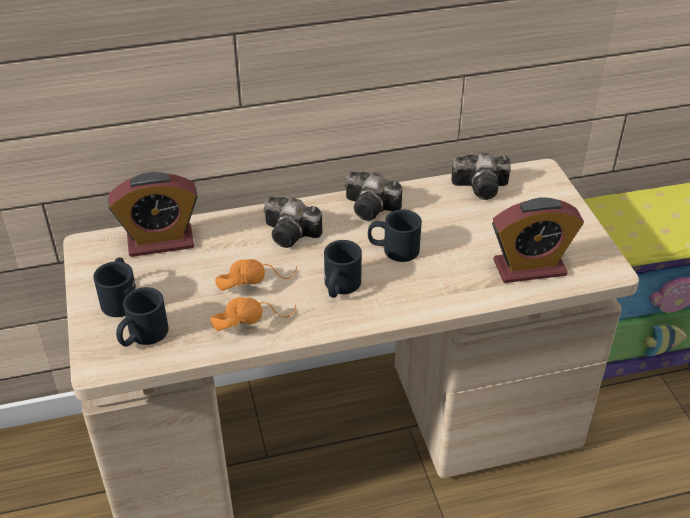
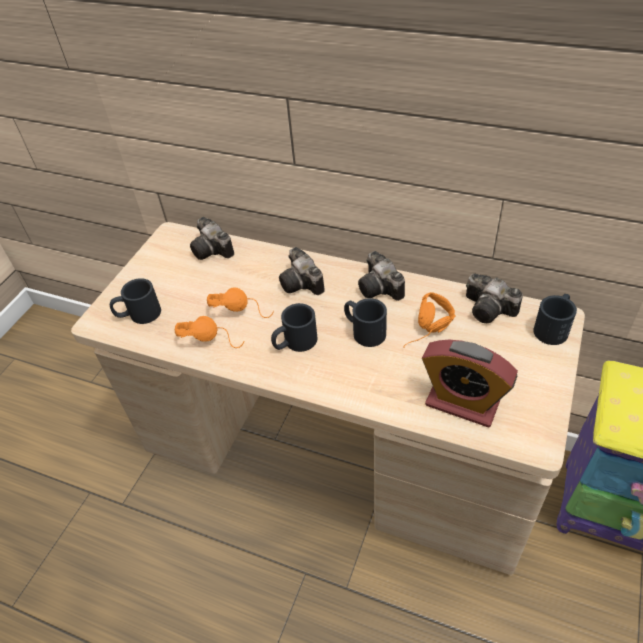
camera: 40 degrees right, 5 degrees up
(121, 297) = (153, 280): black mug -> black mug (553, 327)
(160, 242) = (213, 250): alarm clock -> camera
(451, 226) = (430, 333): none -> orange headphones

